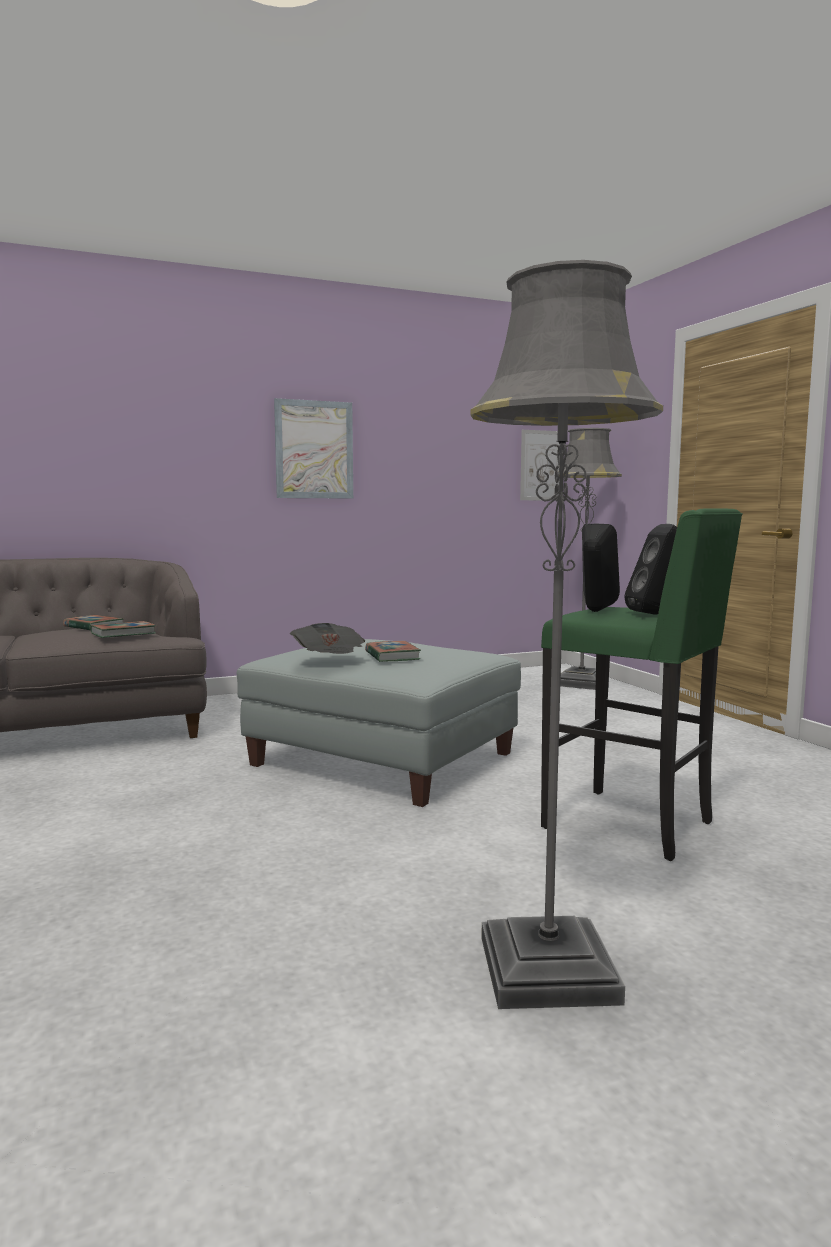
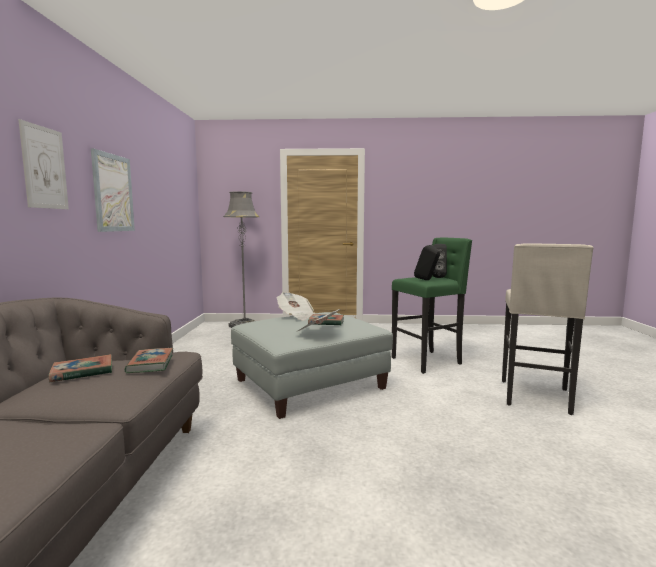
camera: 65 degrees left, 0 degrees up
(416, 644) = (296, 316): none -> newspaper
(541, 465) = (192, 208): picture -> picture (44, 168)
(547, 969) = (536, 397): grey floor lamp -> beige stool

